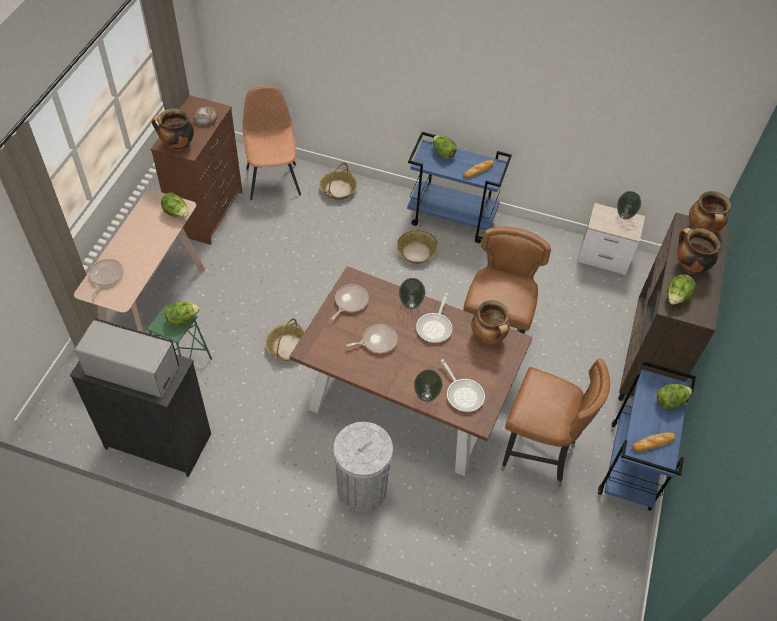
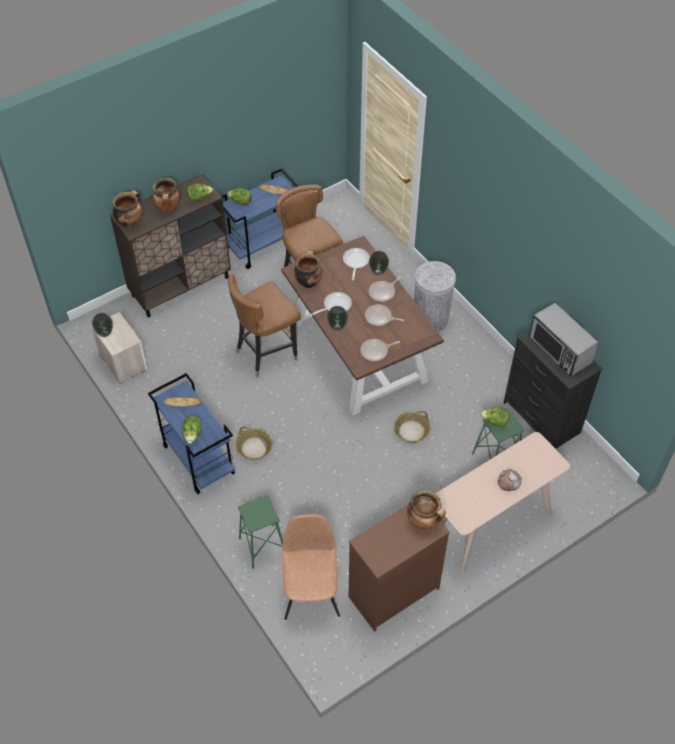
camera: 140 degrees left, 0 degrees up
(106, 276) = (538, 469): frying pan -> frying pan (383, 292)
(176, 213) = (453, 496): lettuce -> none
(205, 118) = (381, 538): bread -> bread (509, 481)
(273, 180) = (311, 593): brown chair -> brown chair turned 150 degrees clockwise
(338, 189) = (263, 546): basket -> green stool

